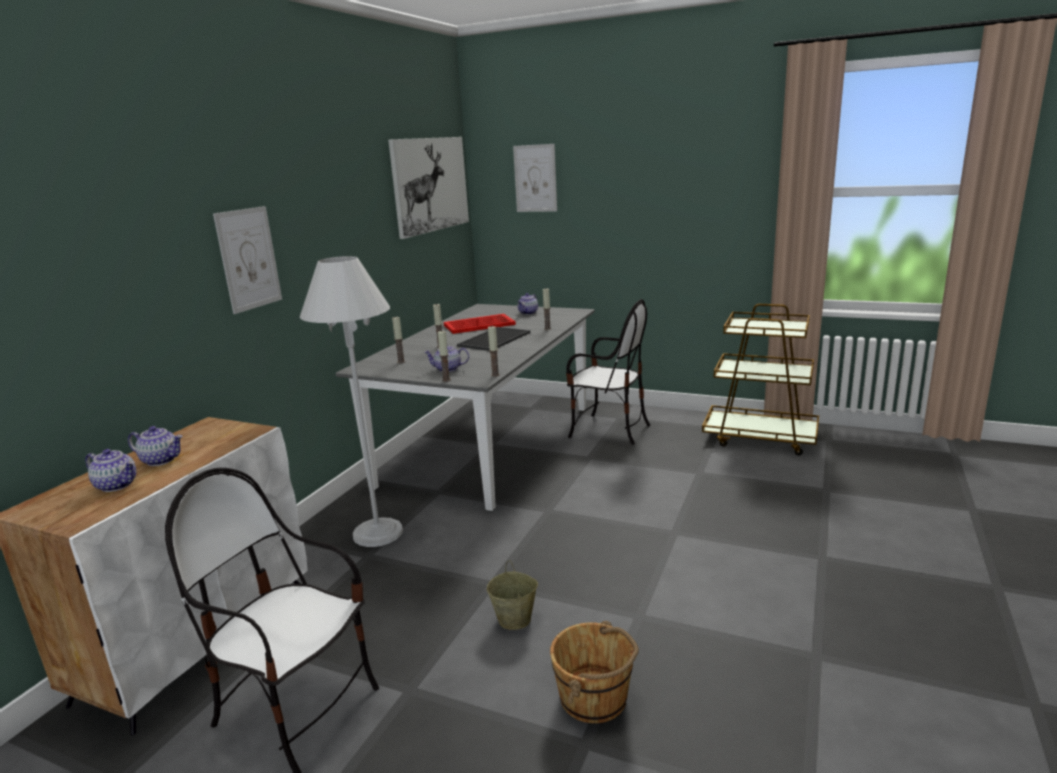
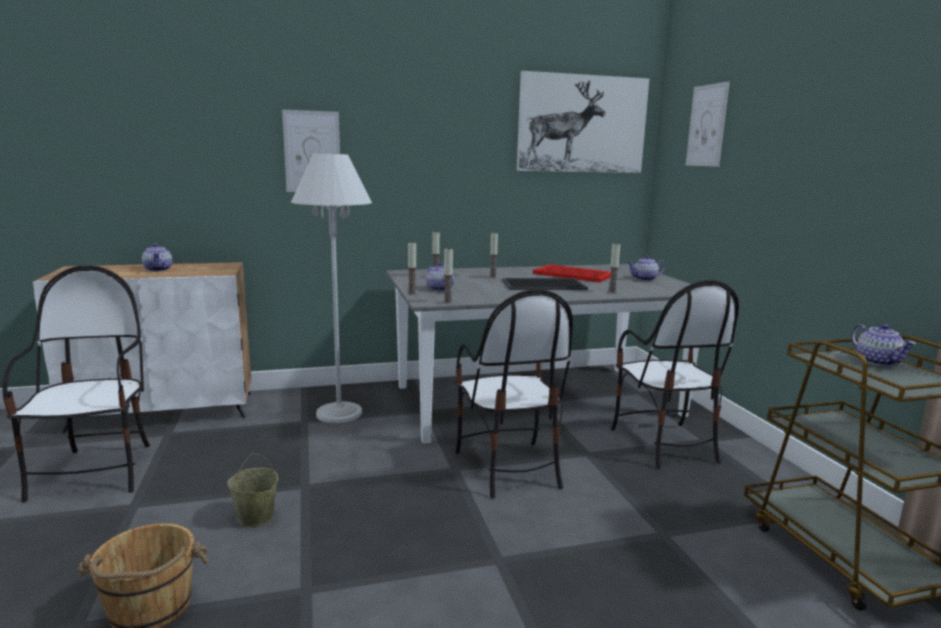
camera: 50 degrees right, 5 degrees down
(117, 485) = (114, 271): teapot -> teapot (878, 361)
(572, 490) = (508, 468): none -> chair

